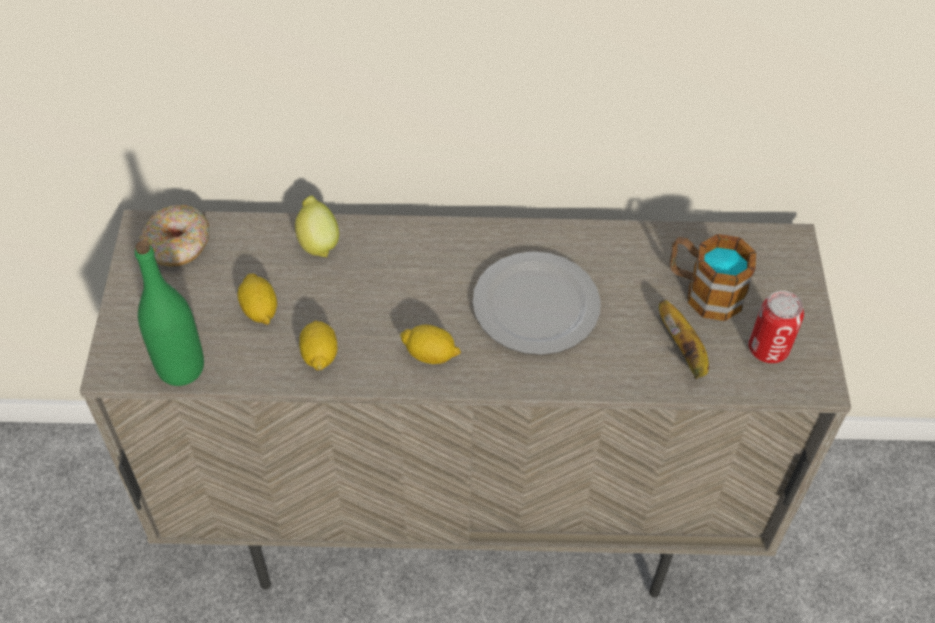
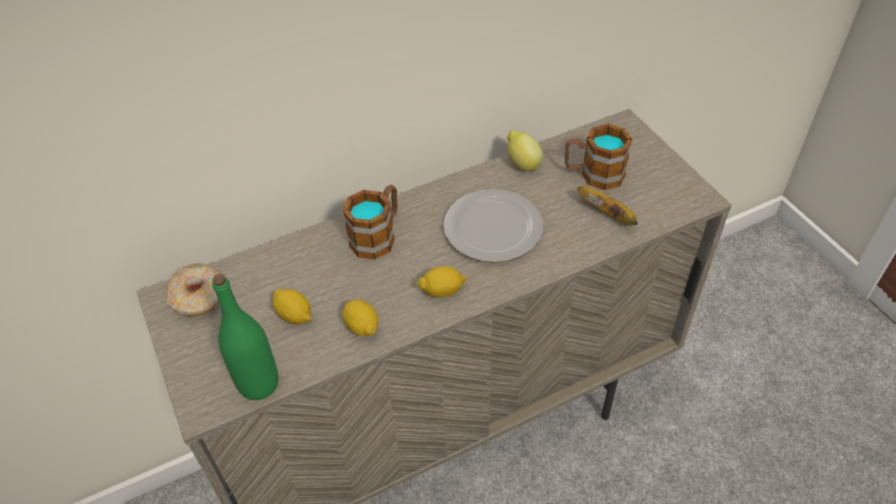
camera: 25 degrees left, 5 degrees down
(318, 242) = (308, 251): lemon -> lemon (522, 164)
(402, 257) = (378, 235): none -> mug
(768, 349) = (658, 191): can -> none

